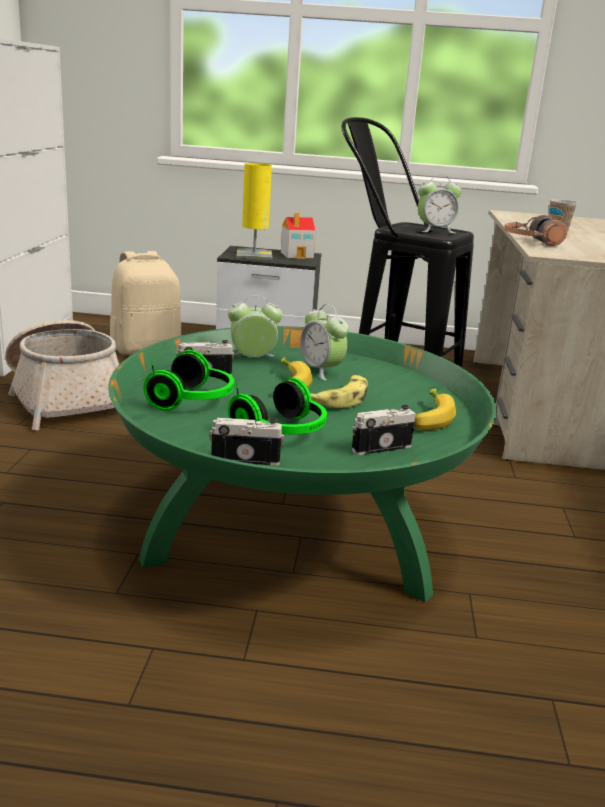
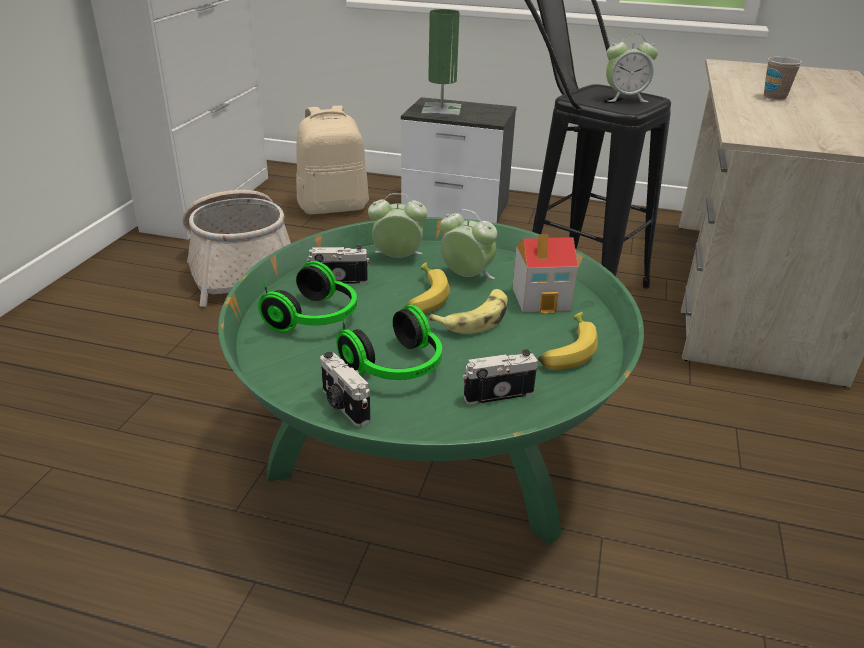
camera: 10 degrees right, 10 degrees up
(245, 459) = (343, 406): camera -> camera turned 135 degrees counterclockwise
(254, 255) = (441, 111): yellow table lamp -> green table lamp
(297, 255) = (489, 109): toy house -> toy house (542, 298)
(321, 371) = (466, 277): alarm clock -> alarm clock turned 150 degrees clockwise
(531, 242) = (735, 116): headphones -> none

